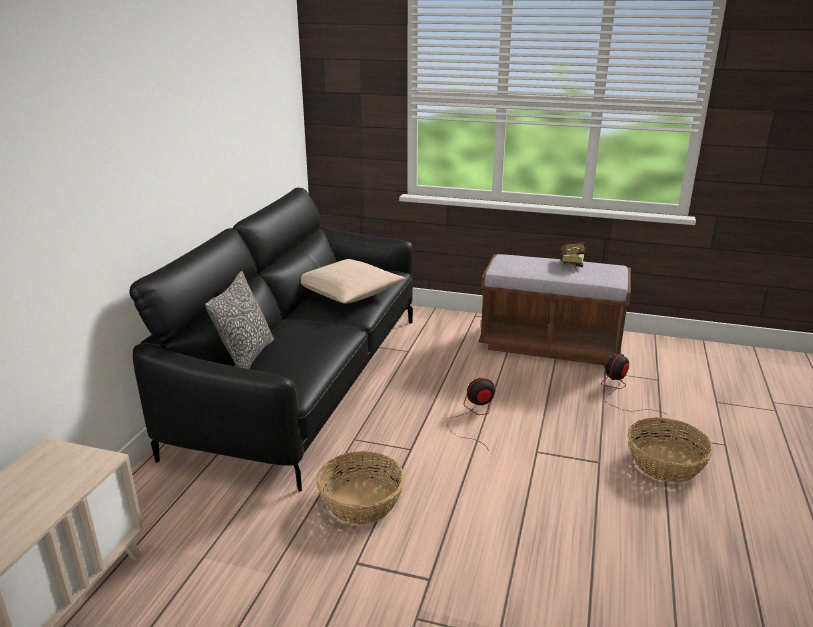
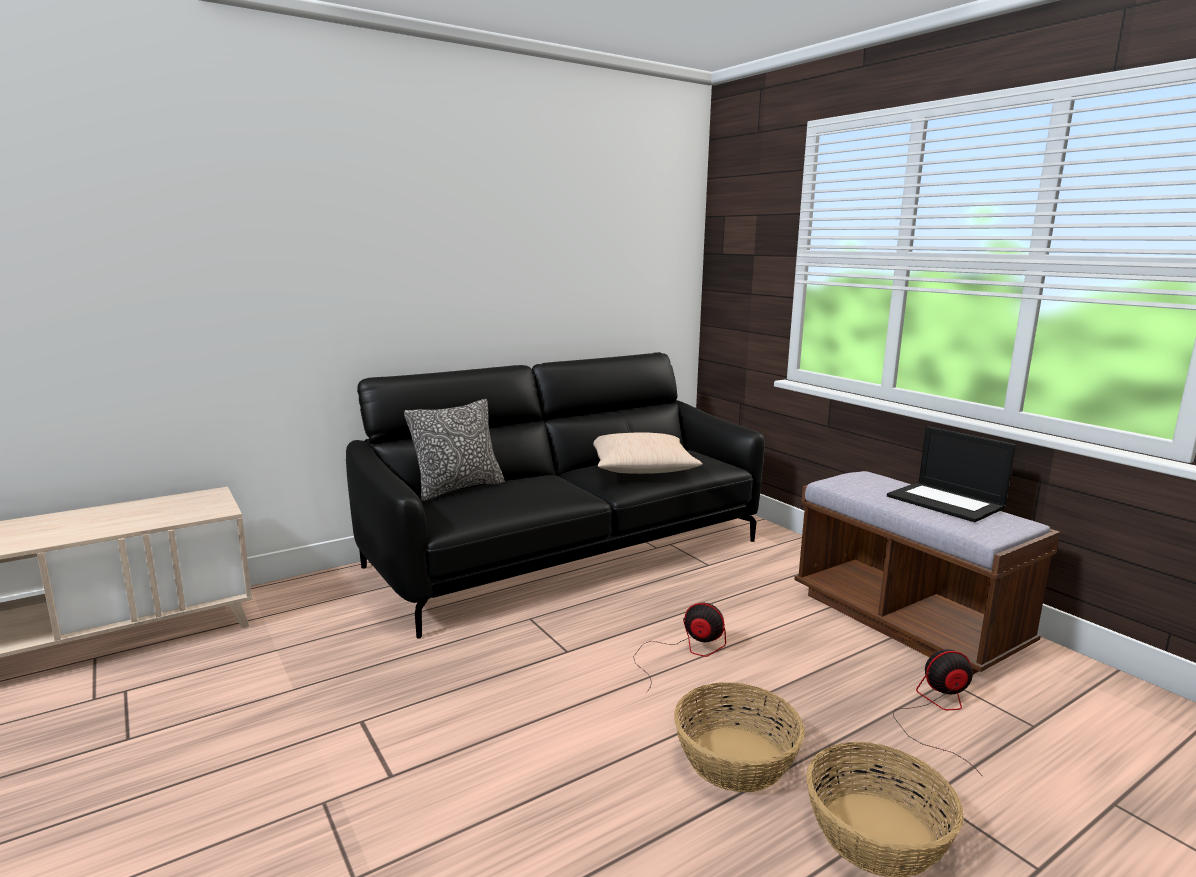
camera: 40 degrees right, 10 degrees down
(360, 502) = (448, 673): basket -> basket (735, 758)
(571, 265) = (947, 502): book -> laptop

